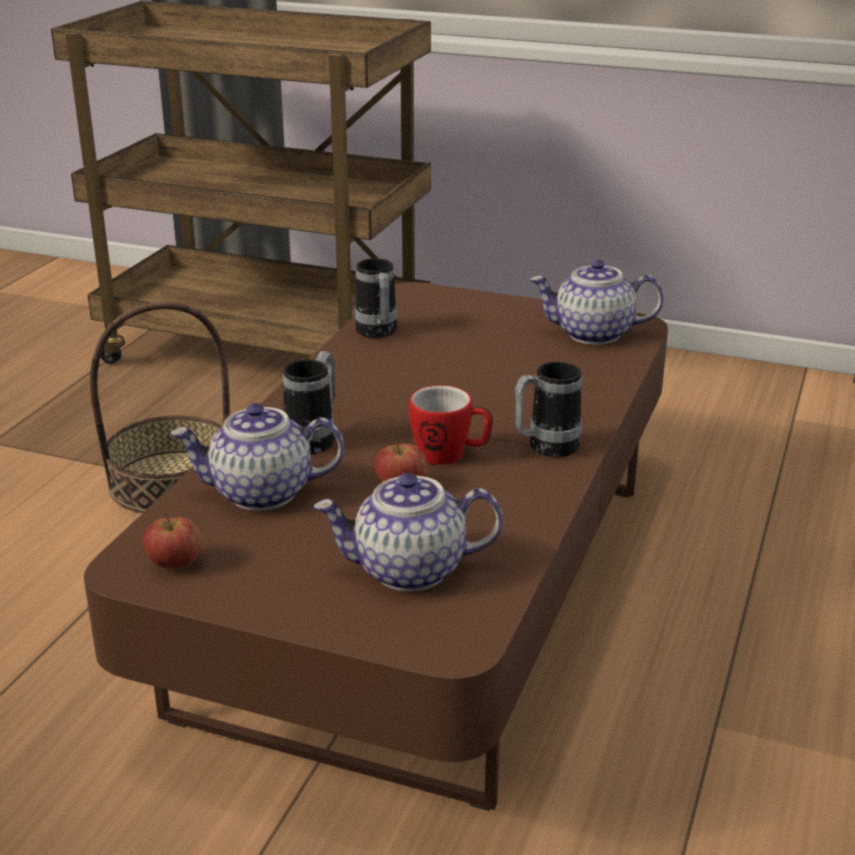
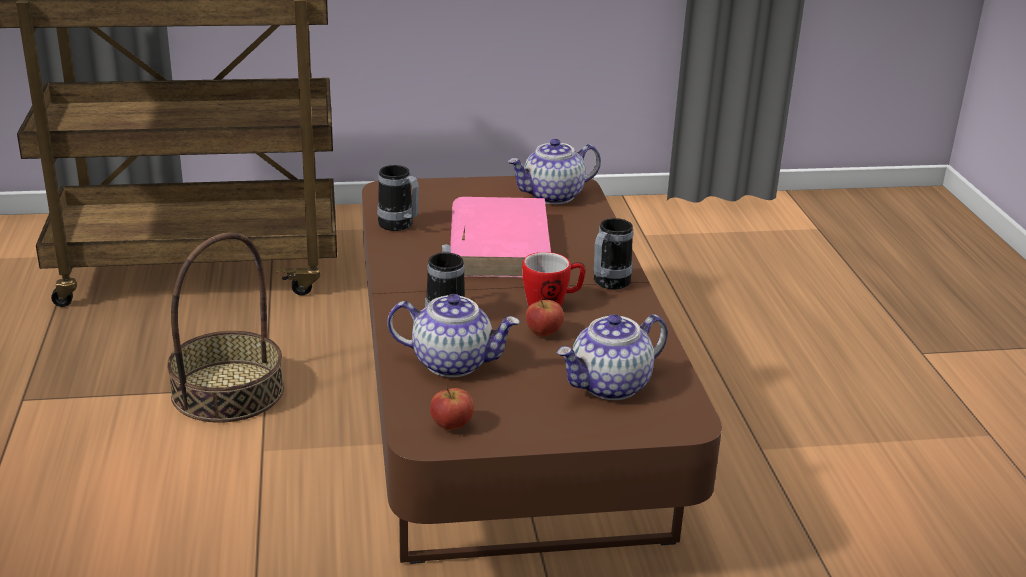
camera: 30 degrees left, 0 degrees up
(261, 493) = (453, 362): teapot -> teapot turned 135 degrees counterclockwise
(465, 375) = (499, 244): none -> pink book

